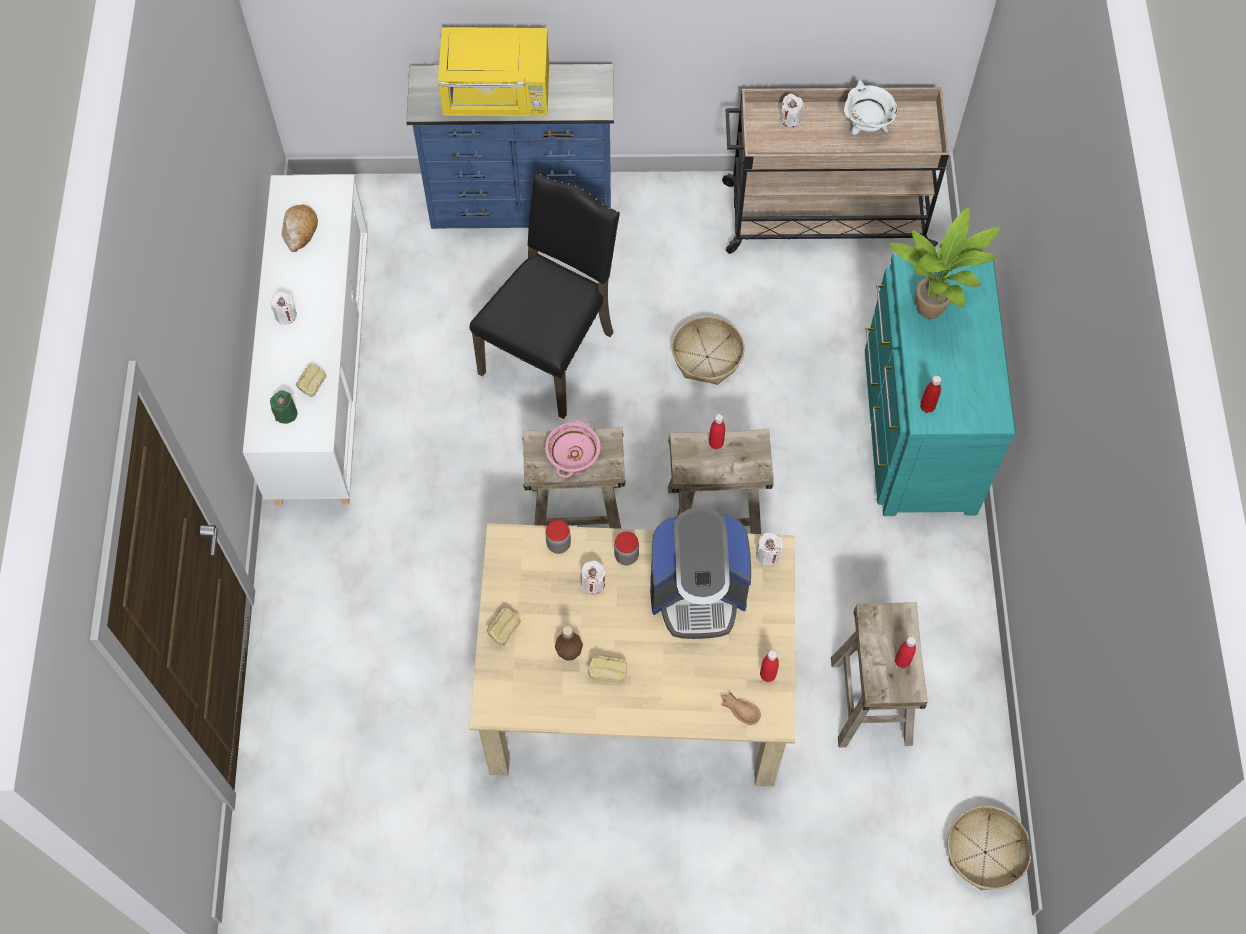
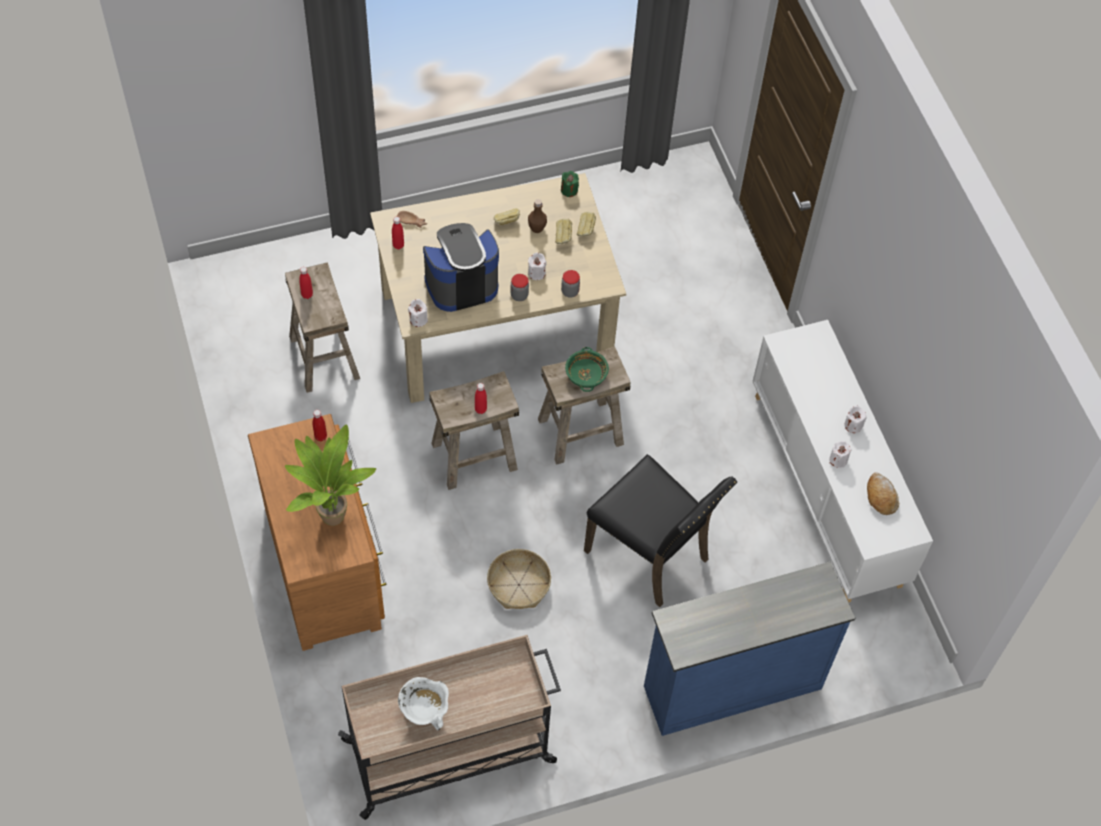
camera: 160 degrees right, 5 degrees down
(286, 413) = (811, 353): green candle -> green candle (569, 190)
(312, 386) = (803, 377): bread -> bread (563, 237)
(498, 96) = (762, 607): yellow microwave -> none
(551, 352) = (650, 554): black chair -> black chair turned 60 degrees counterclockwise
(573, 454) = (586, 375): pink bowl -> green bowl
(790, 119) = (498, 704): white candle -> white candle (838, 460)
(916, 431) = (326, 565): turquoise dresser -> brown dresser
(985, 852) = (228, 285): basket -> none

